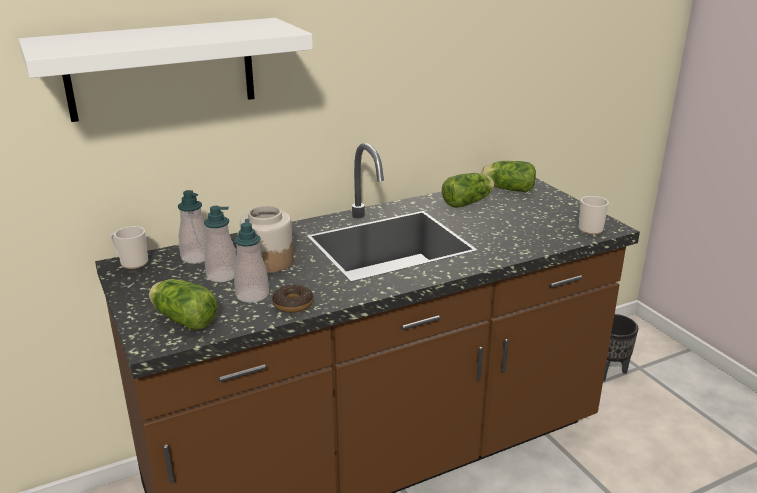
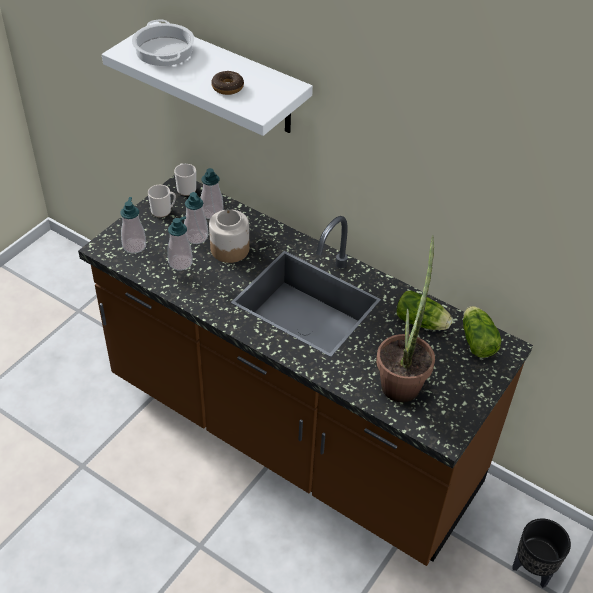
camera: 60 degrees right, 20 degrees up
(92, 41) = (163, 51): none -> cooking pot
(182, 318) = (134, 246): lettuce -> soap dispenser
(293, 304) = (181, 287): donut -> donut (227, 87)
(532, 227) = (402, 380): none -> potted plant
(591, 228) = (432, 422): mug -> mug (163, 211)

